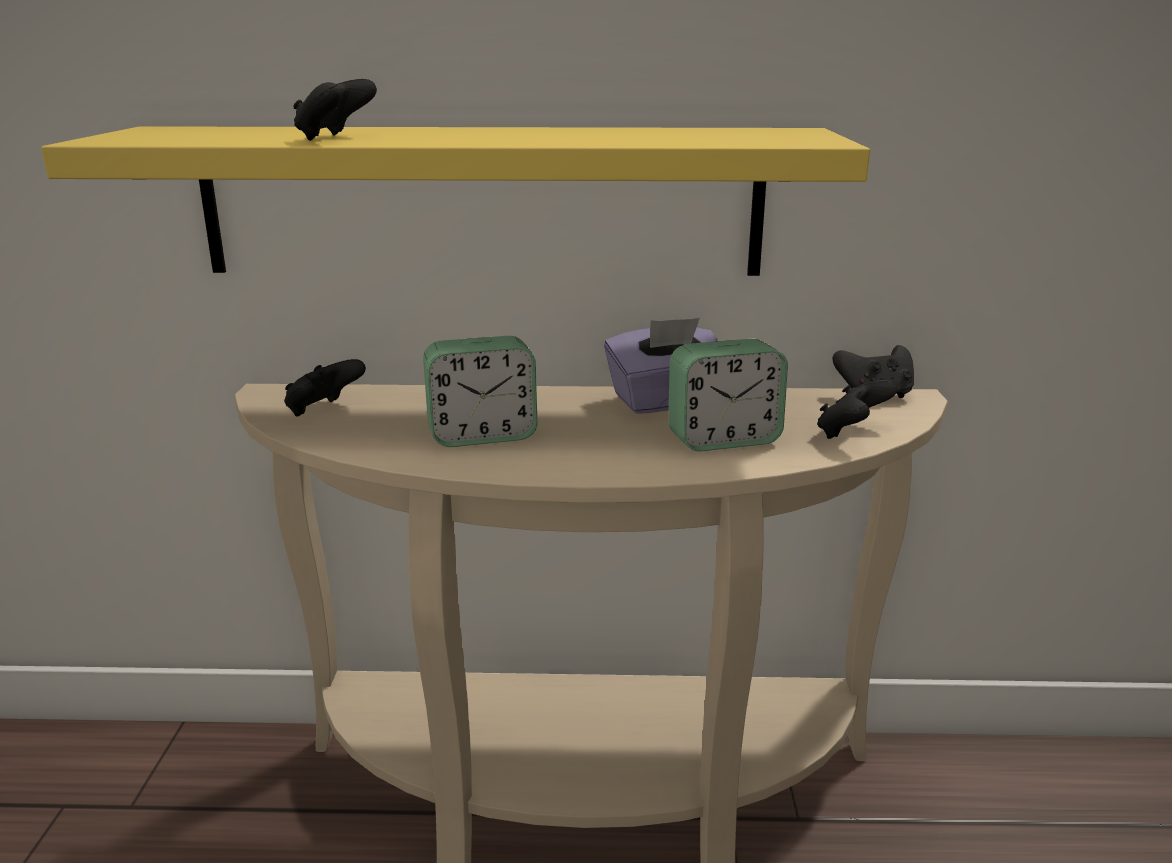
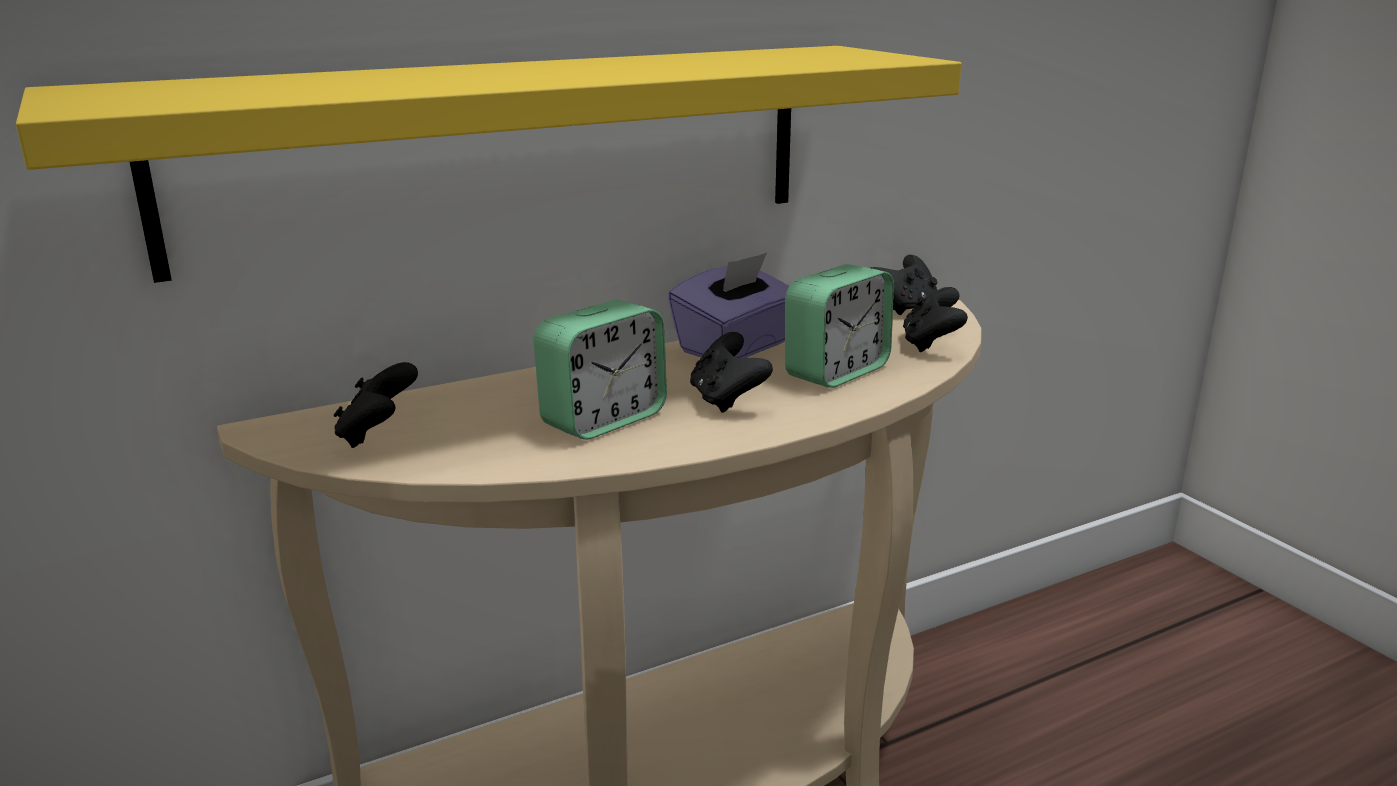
camera: 30 degrees left, 0 degrees up
(335, 138) = (406, 84): black game controller -> black game controller (726, 400)

